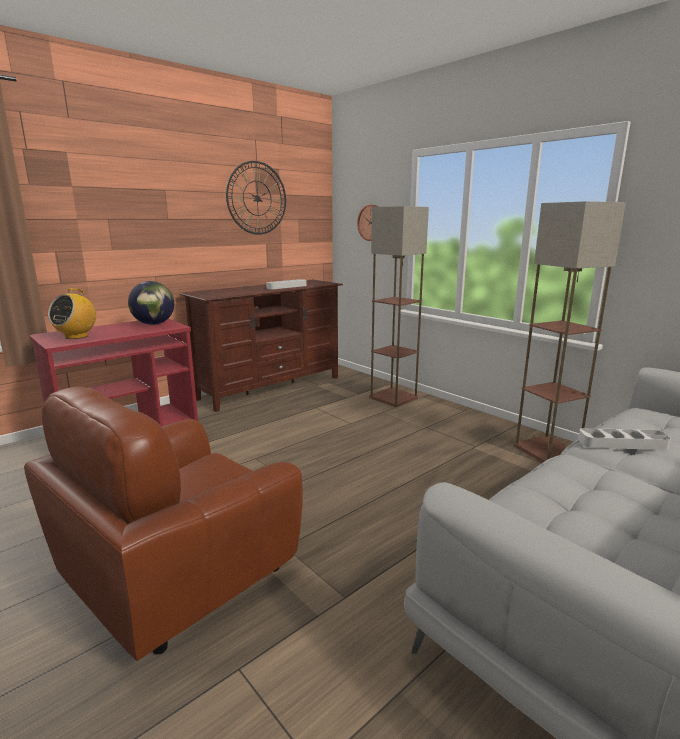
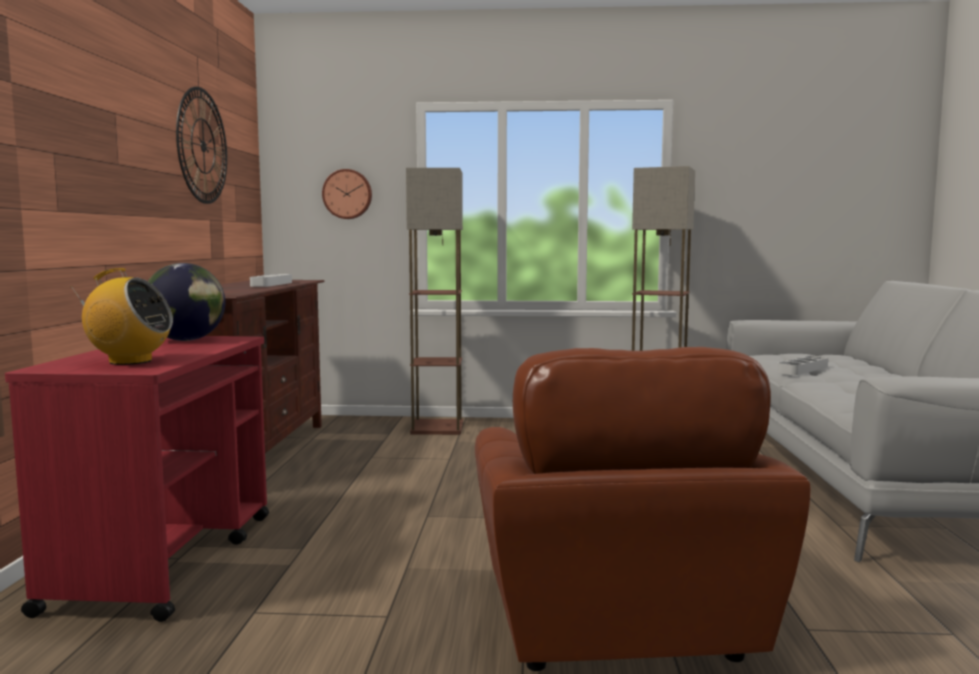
camera: 45 degrees left, 10 degrees down
(76, 336) = (129, 361): radio -> radio turned 60 degrees counterclockwise

